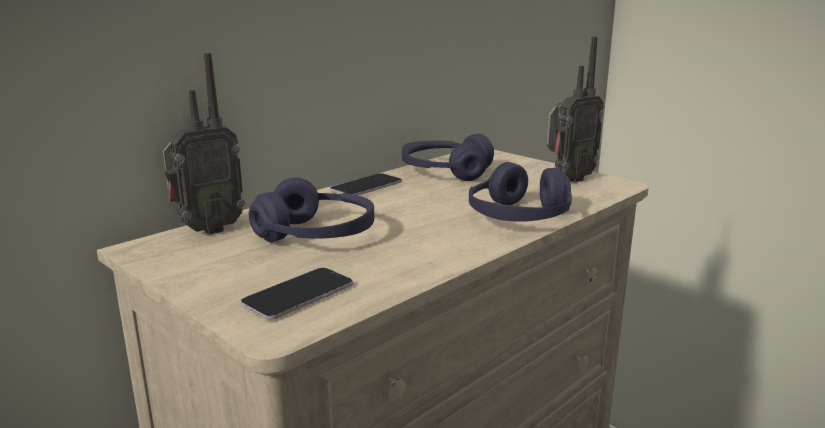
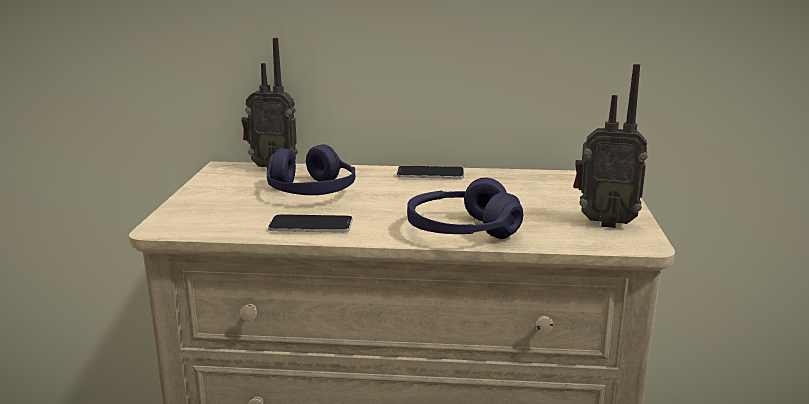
camera: 50 degrees right, 0 degrees up
(298, 294) = (215, 217): phone -> phone (311, 225)
(446, 172) = (520, 182): purple headphones -> none

